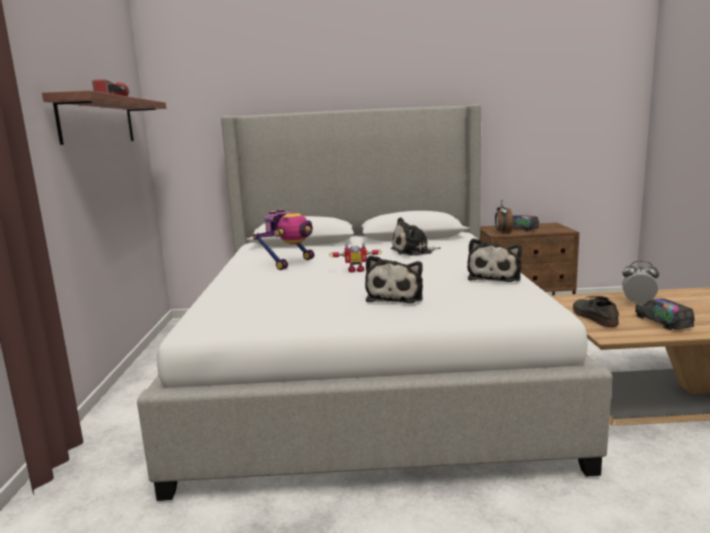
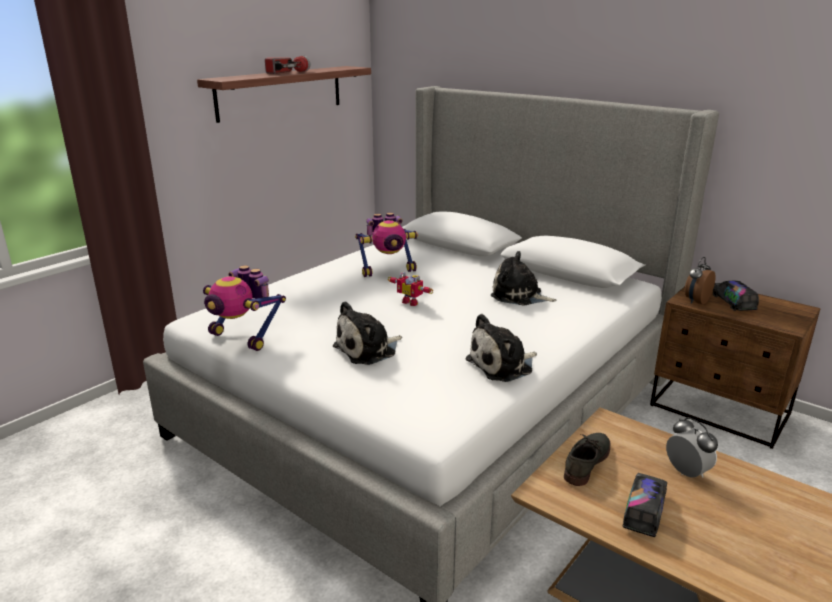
camera: 40 degrees right, 10 degrees up
(279, 322) = (243, 338): none -> toy robot

